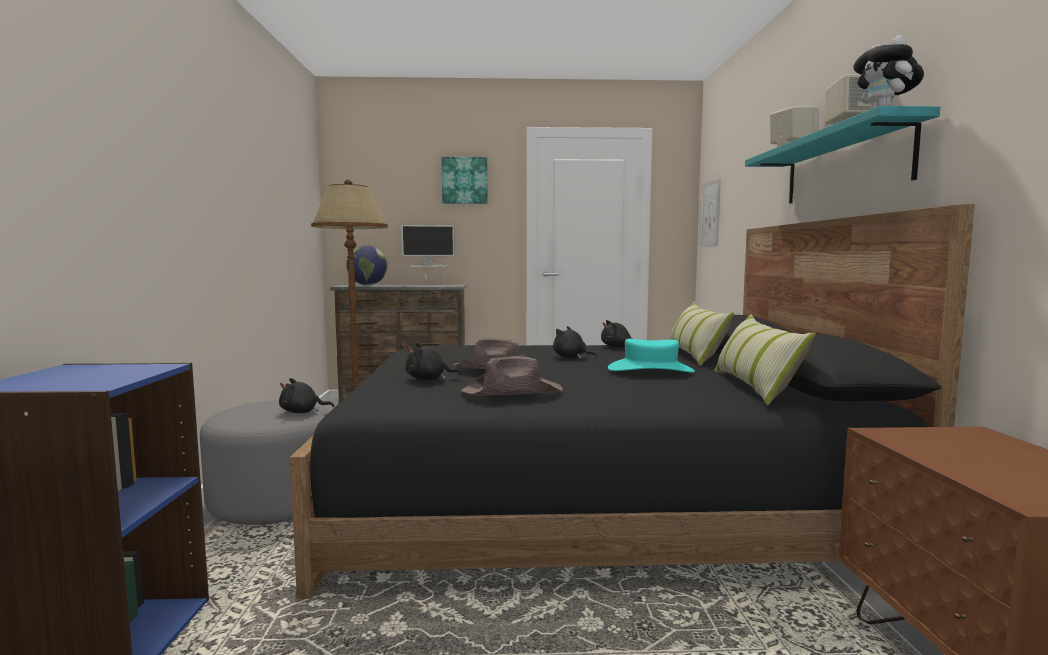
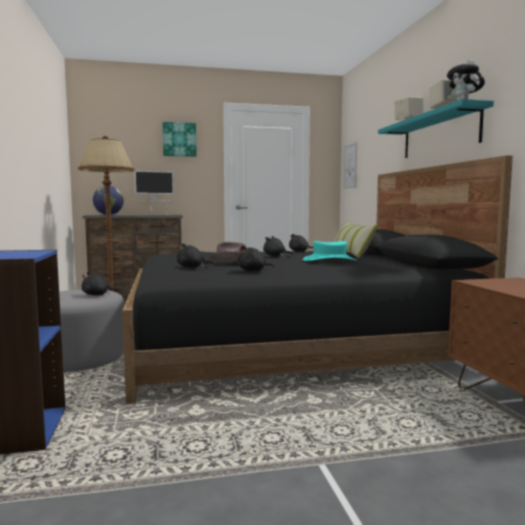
camera: 10 degrees left, 0 degrees up
(513, 392) = (253, 271): brown hat -> black plush toy
(754, 386) = (395, 265): pillow -> none

